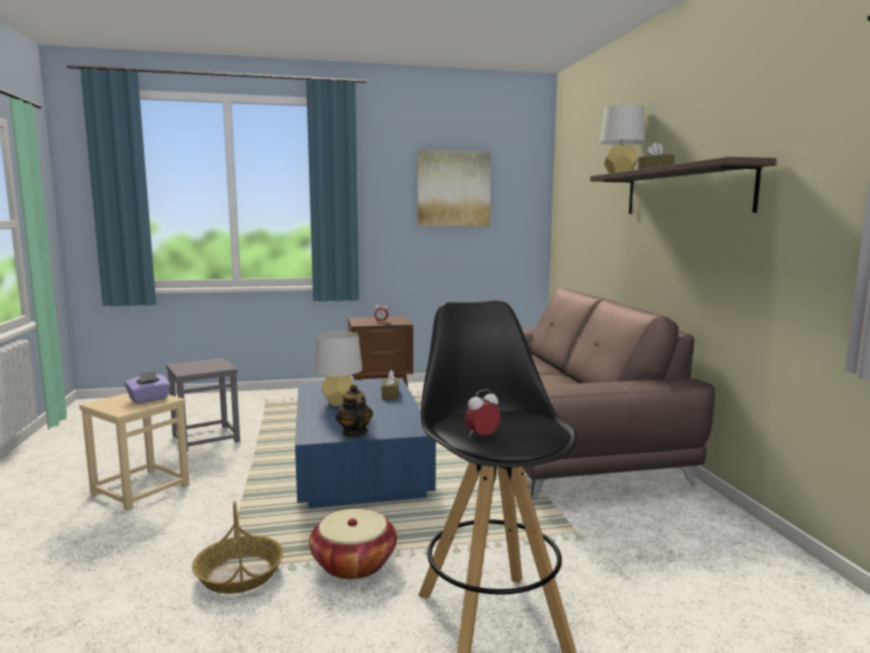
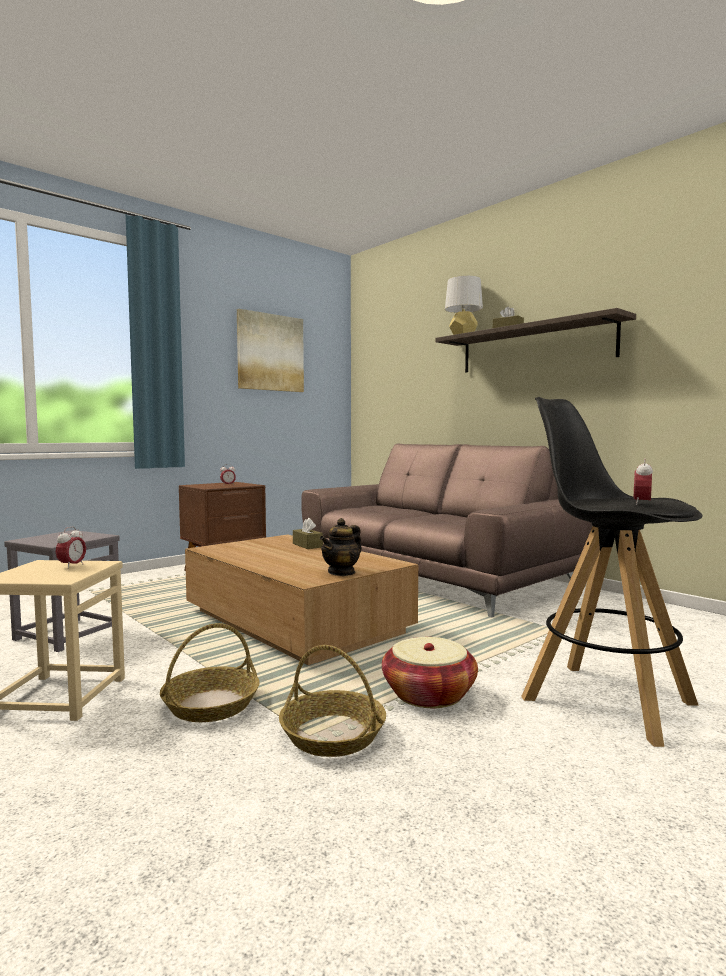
camera: 30 degrees left, 5 degrees down
(149, 399) = (72, 566): purple tissue box -> alarm clock
(206, 523) = (211, 704): none -> basket
(339, 403) = (270, 556): grey table lamp -> none
(354, 433) = (341, 572): teapot -> teapot turned 90 degrees counterclockwise
(359, 464) = (295, 622): blue coffee table -> brown coffee table

